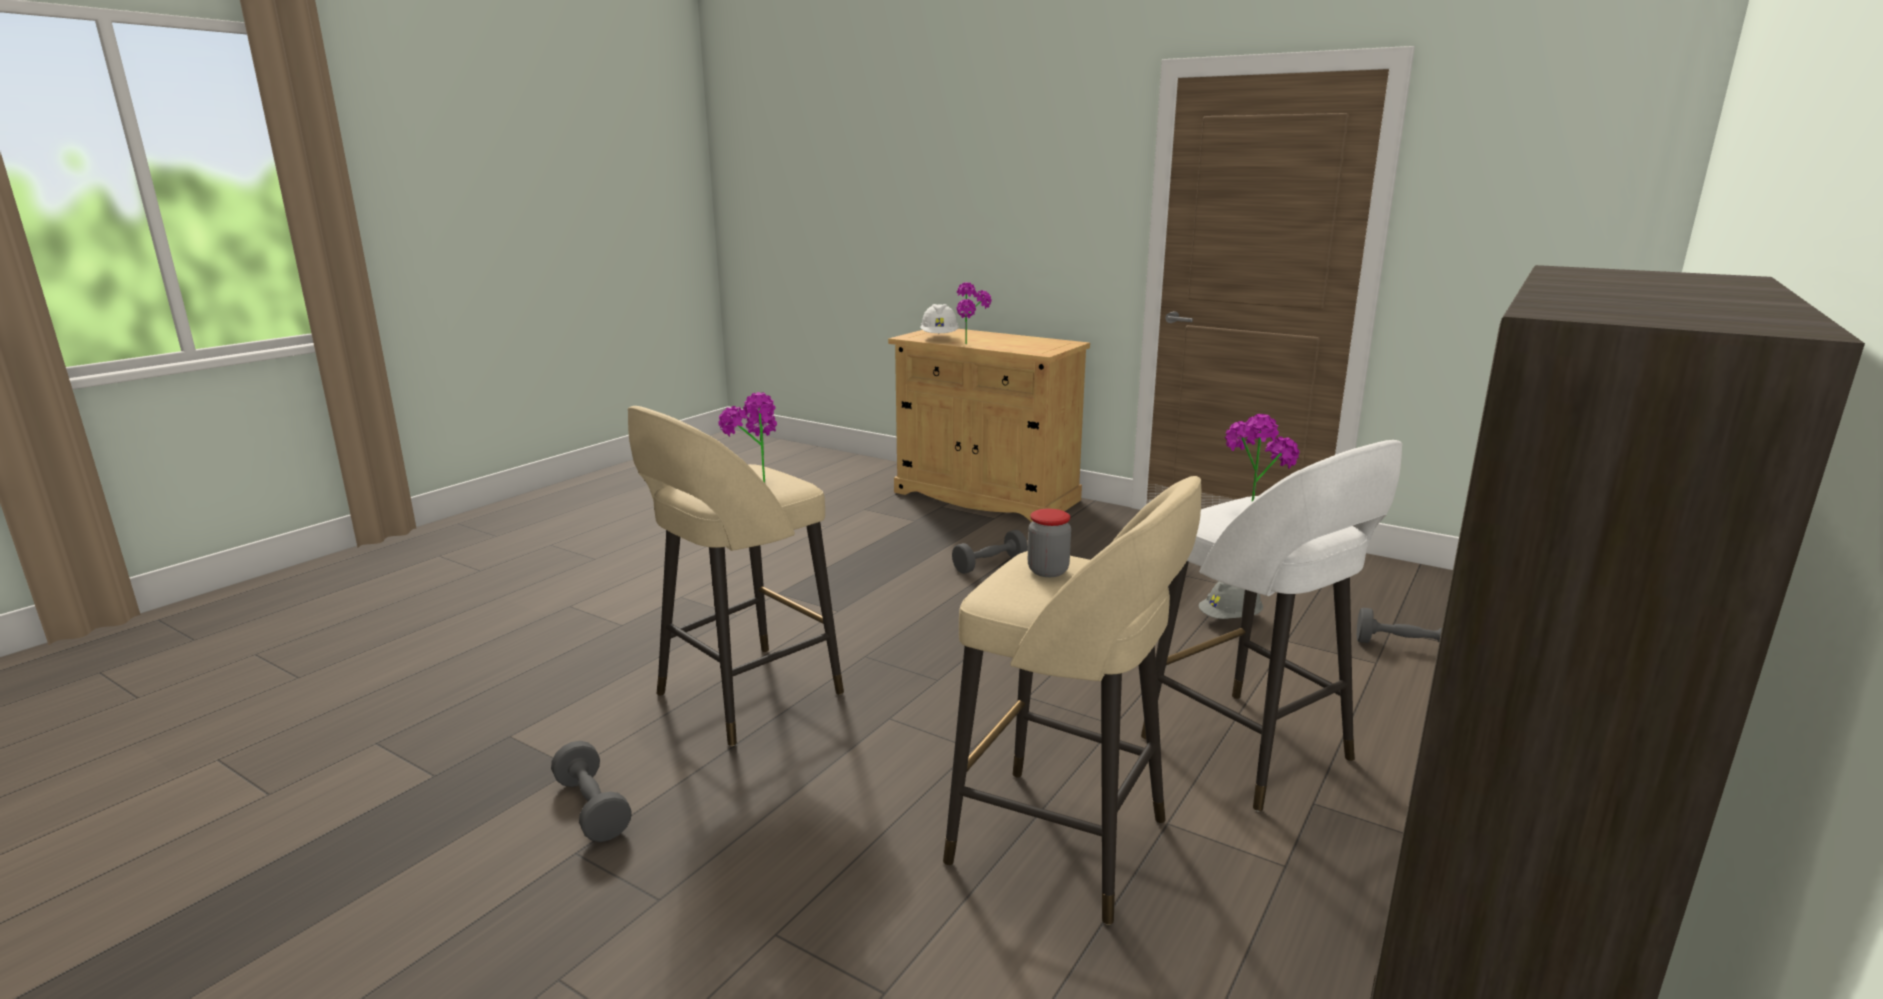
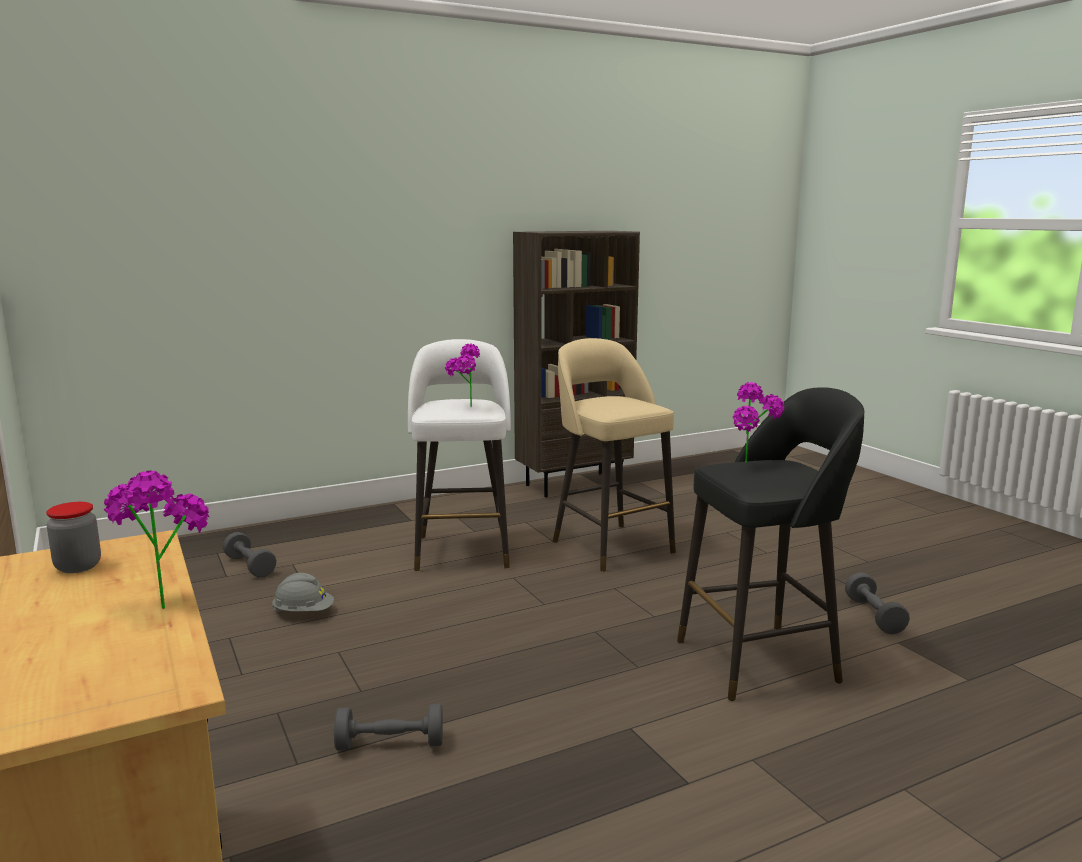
camera: 150 degrees left, 5 degrees down
(744, 695) = (761, 660): beige stool -> black stool
(939, 338) = (132, 658): white hard hat -> none
(1048, 571) = (620, 405): jar -> jar (78, 566)

